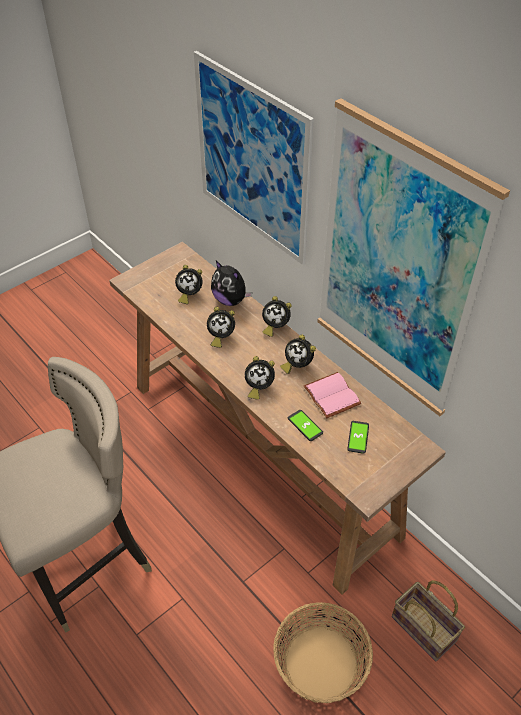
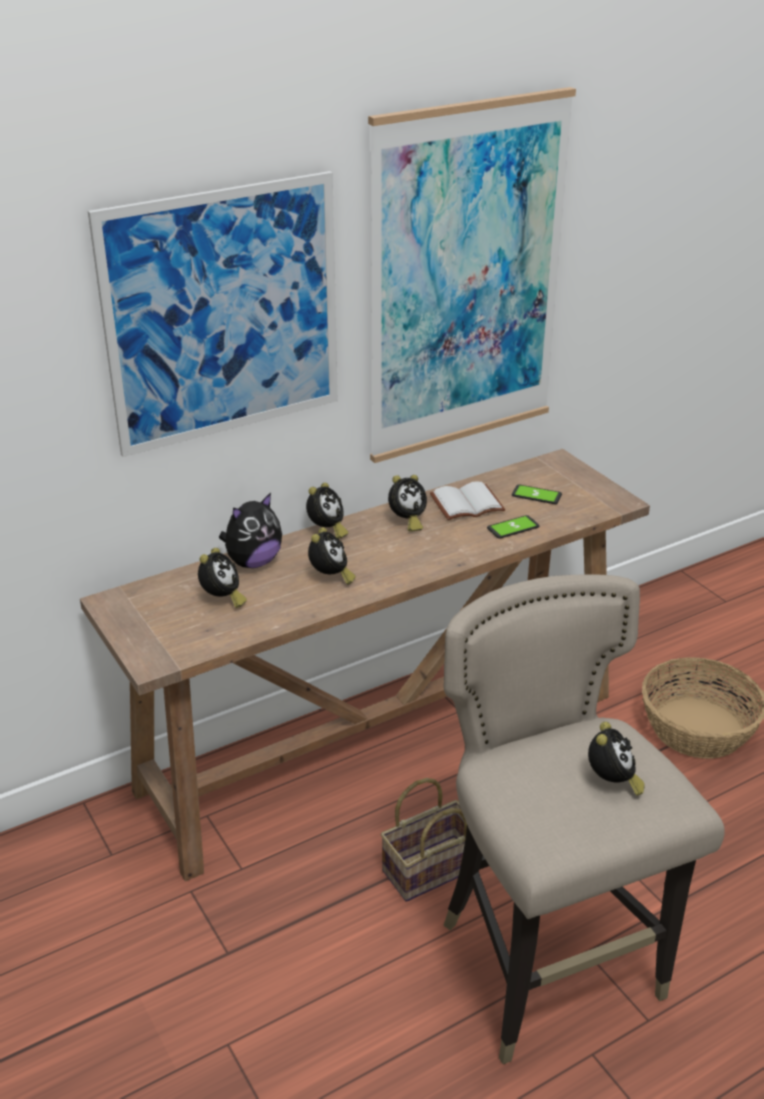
camera: 80 degrees left, 15 degrees down
(258, 387) = (439, 555): alarm clock -> alarm clock (612, 783)
(330, 396) = (466, 505): pink book -> white book
(425, 629) = (652, 641): basket -> basket (432, 867)

